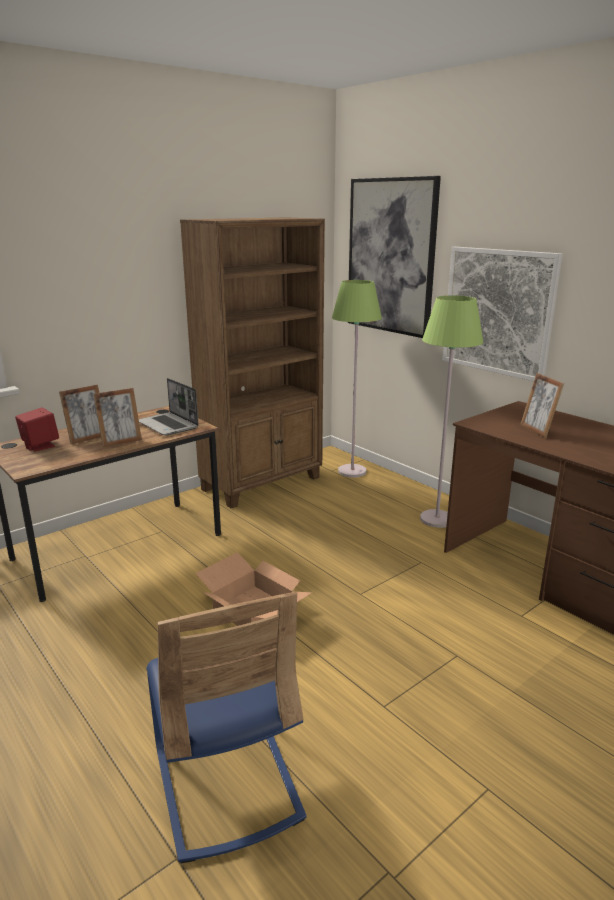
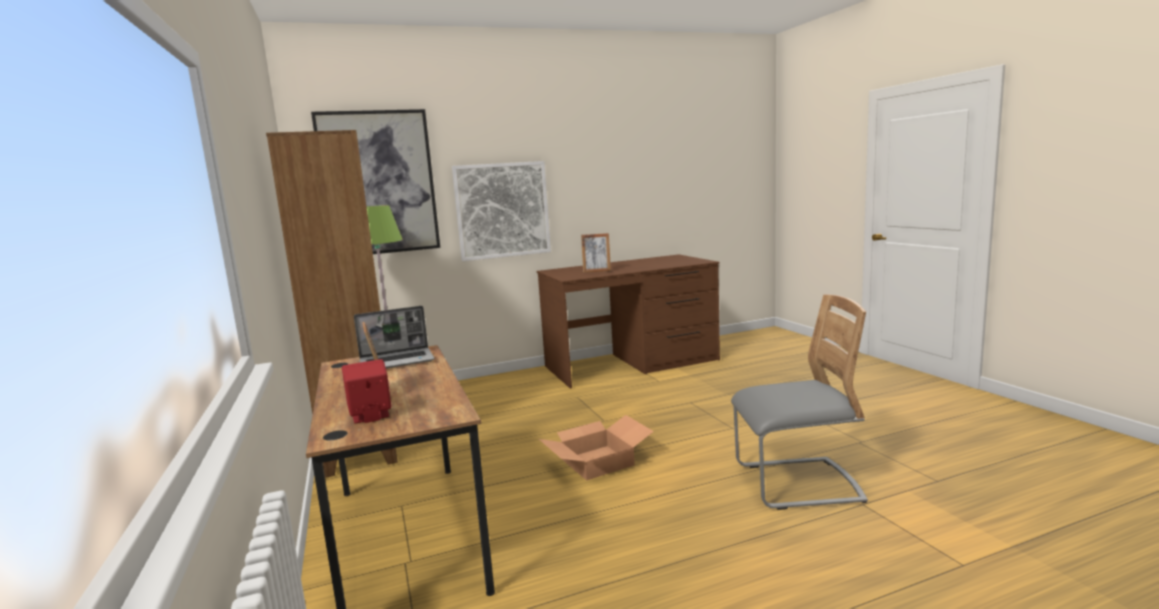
camera: 70 degrees left, 10 degrees down
(121, 442) = (420, 378): picture frame -> none
(226, 782) = (797, 484): blue chair -> grey chair
(437, 519) = (522, 384): green floor lamp -> none

